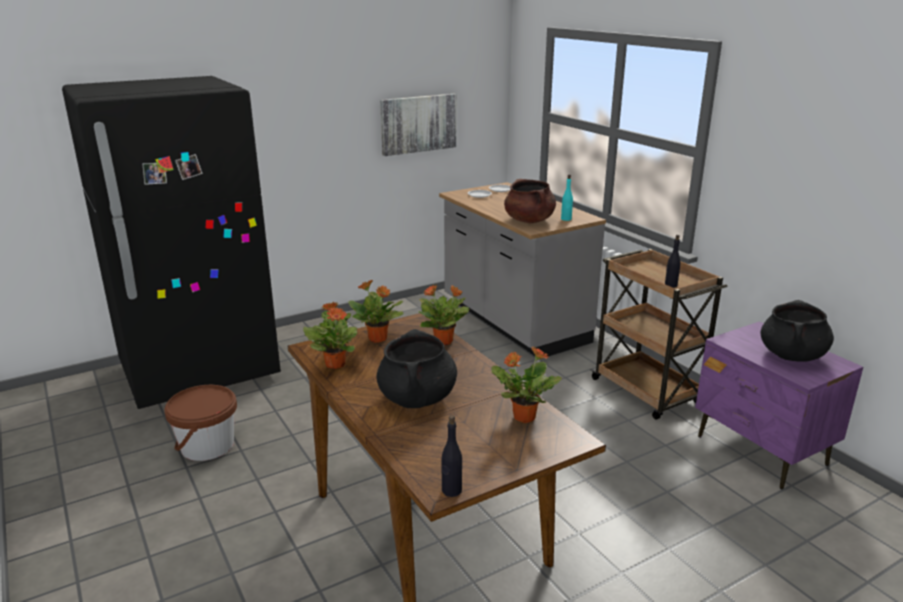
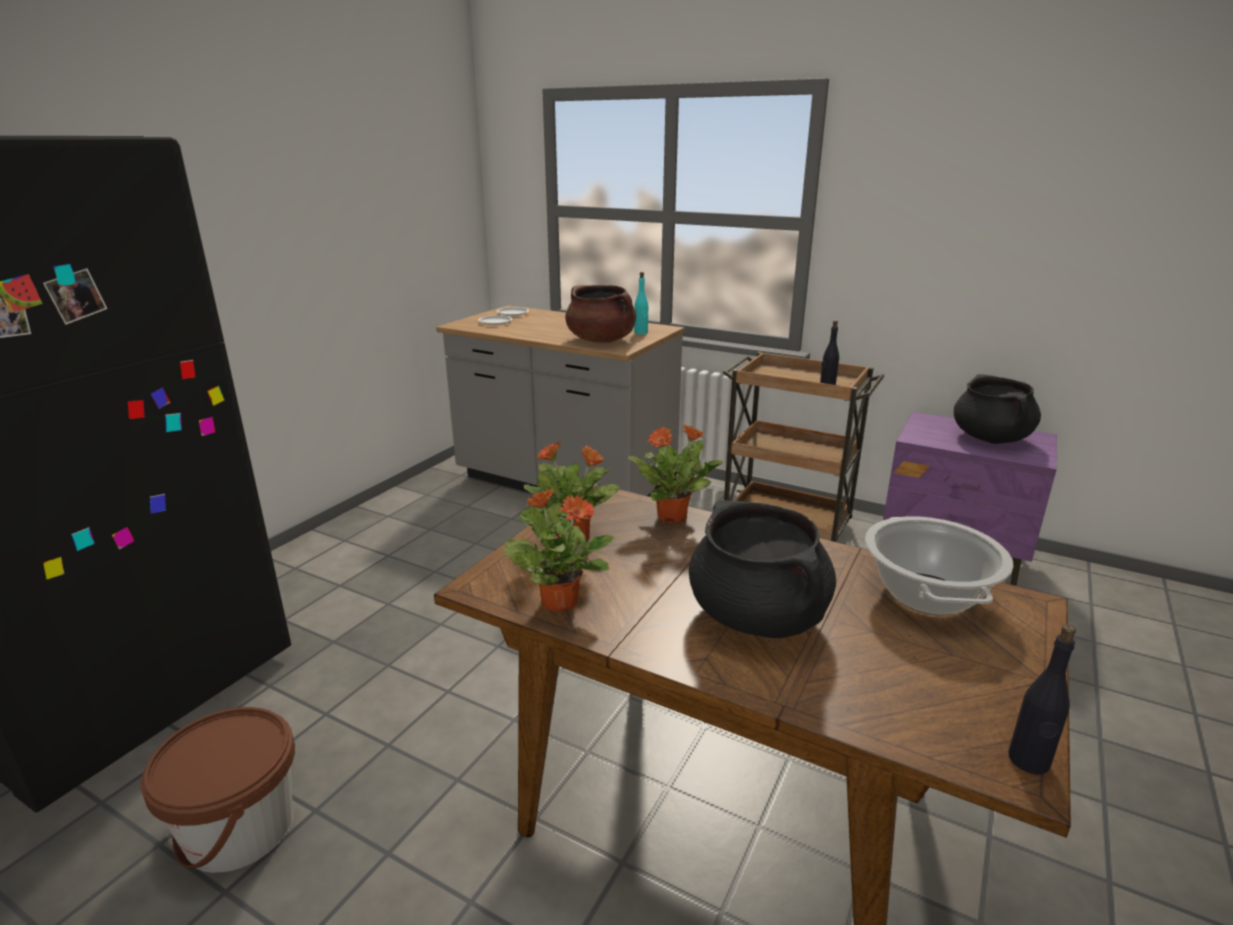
camera: 30 degrees left, 0 degrees up
(418, 124) = (384, 230): picture -> none
(523, 417) = (926, 594): potted plant -> cooking pot

